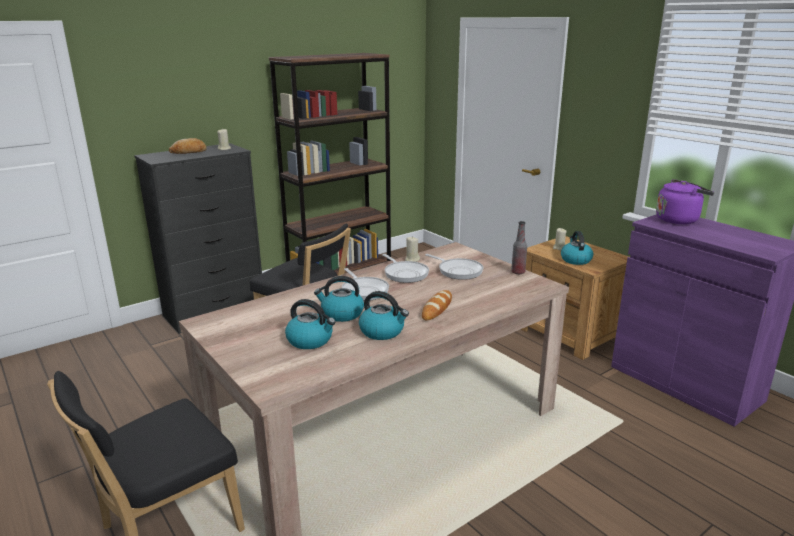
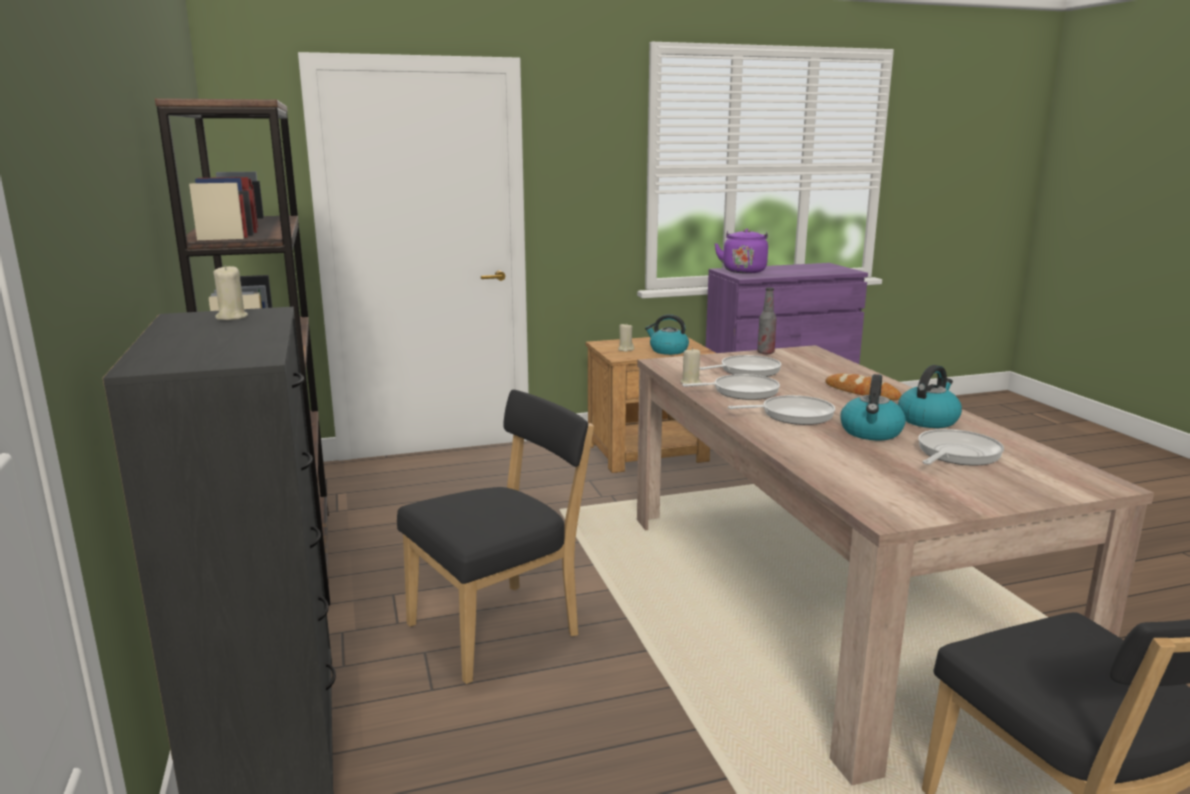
camera: 70 degrees left, 5 degrees down
(189, 152) = (208, 337): bread -> none
(310, 340) = (956, 454): kettle -> frying pan

